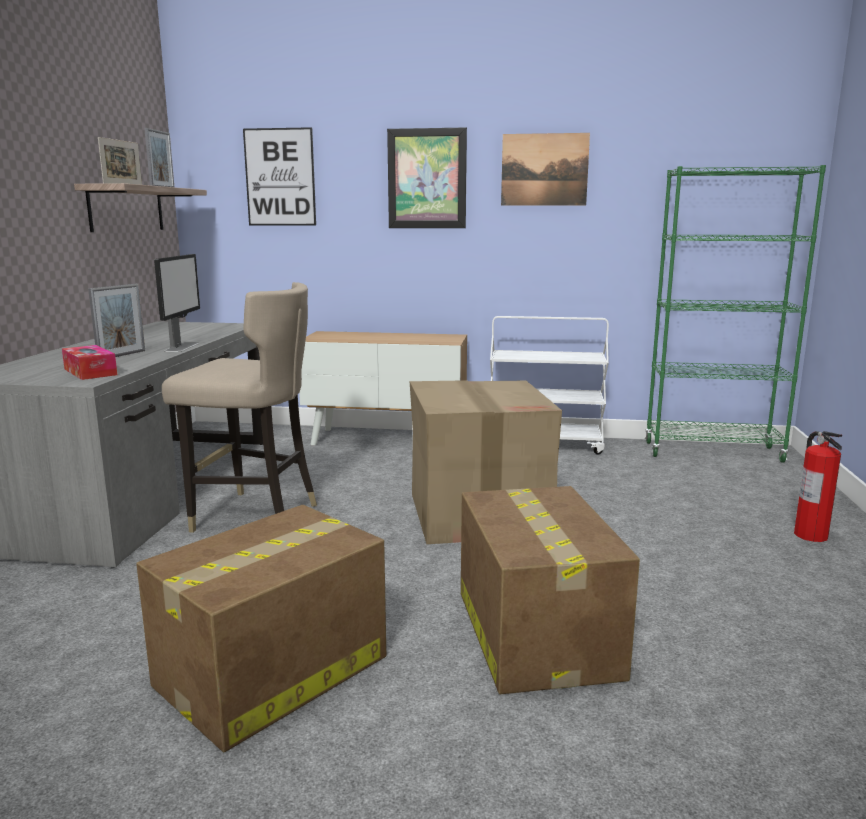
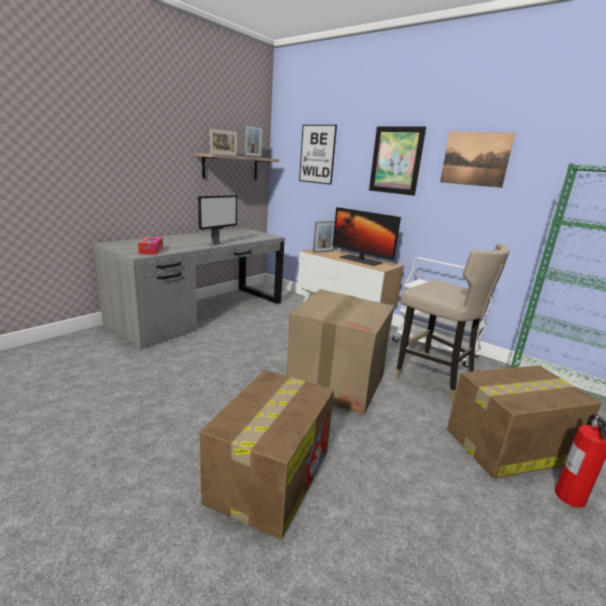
camera: 30 degrees right, 5 degrees up
(122, 355) = (184, 244): picture frame -> picture frame (323, 251)
(254, 516) = (226, 342): beige stool -> beige stool (433, 378)
(270, 672) = (125, 432): cardboard box -> cardboard box (508, 446)
(404, 338) = (360, 260): none -> monitor

